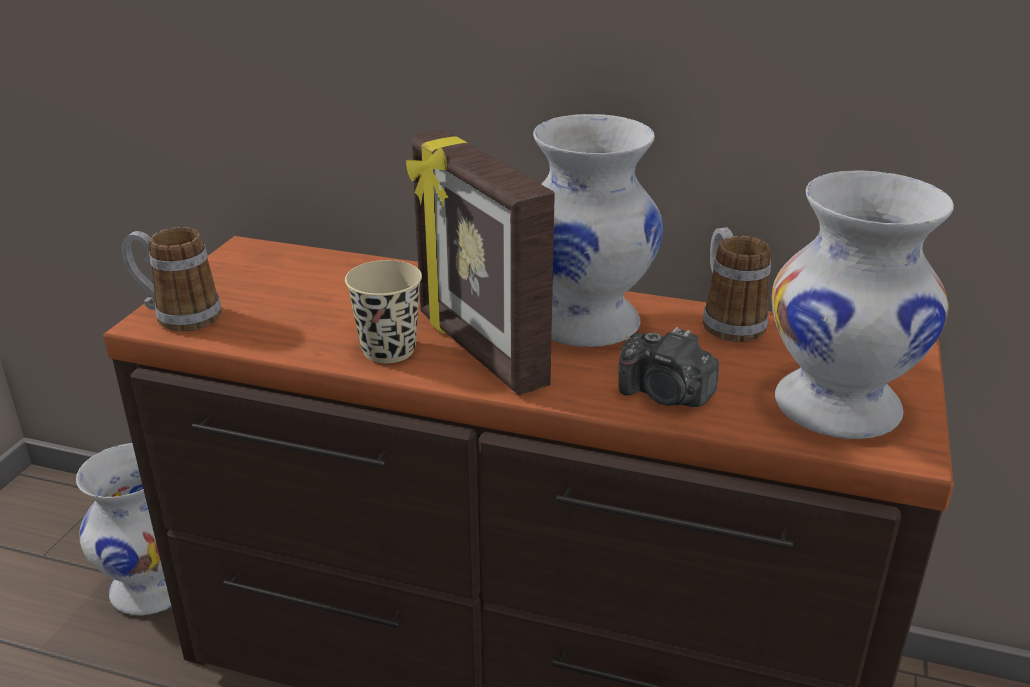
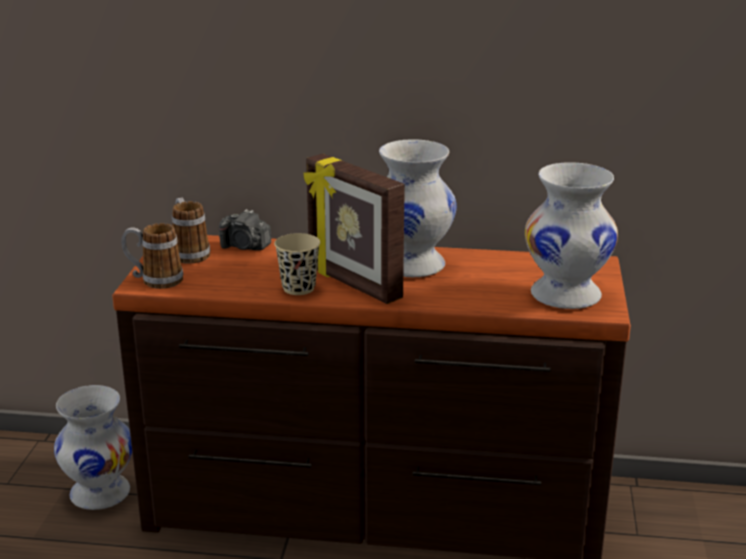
camera: 10 degrees left, 5 degrees down
(665, 395) = (470, 297): camera -> camera (245, 247)
(727, 321) = (496, 258): mug -> mug (189, 253)

